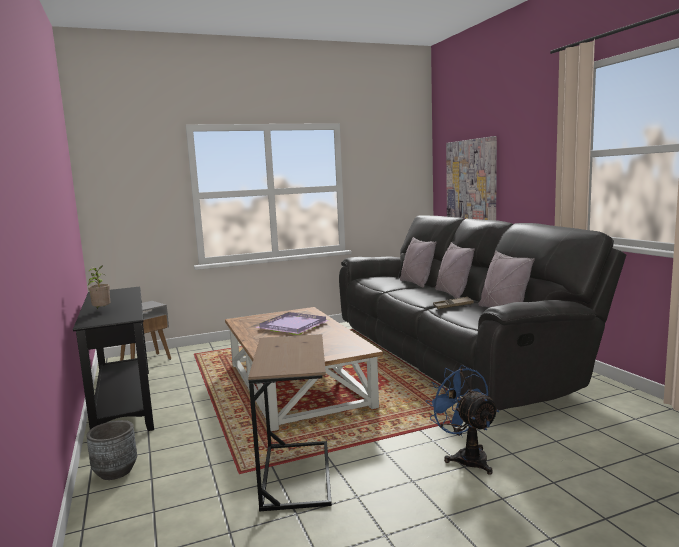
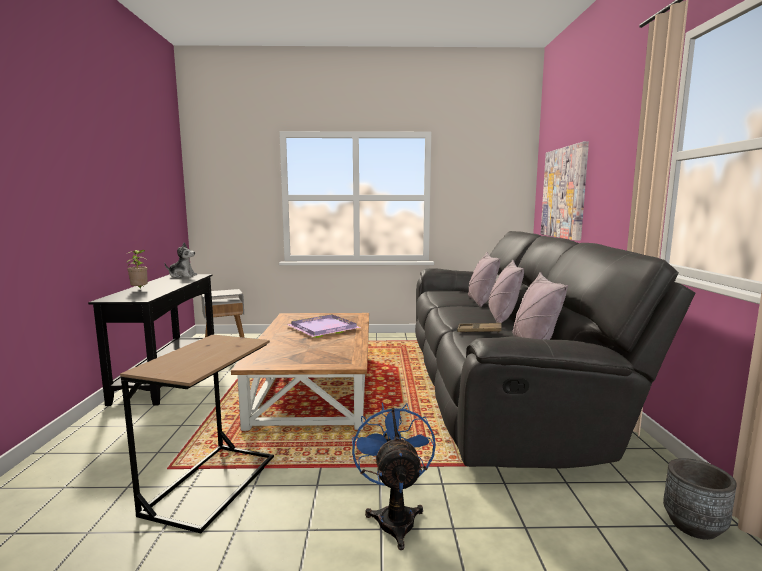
camera: 20 degrees right, 0 degrees up
(110, 292) = (182, 276): none -> plush toy
(115, 472) = (87, 438): grey planter -> grey planter (694, 526)

